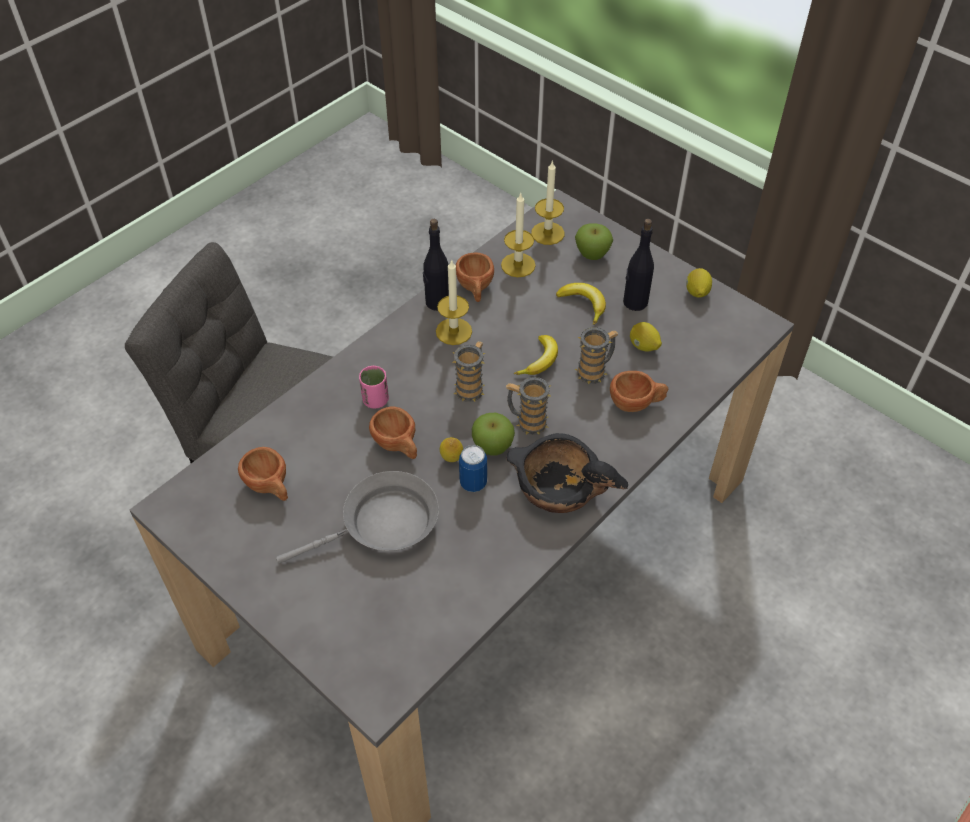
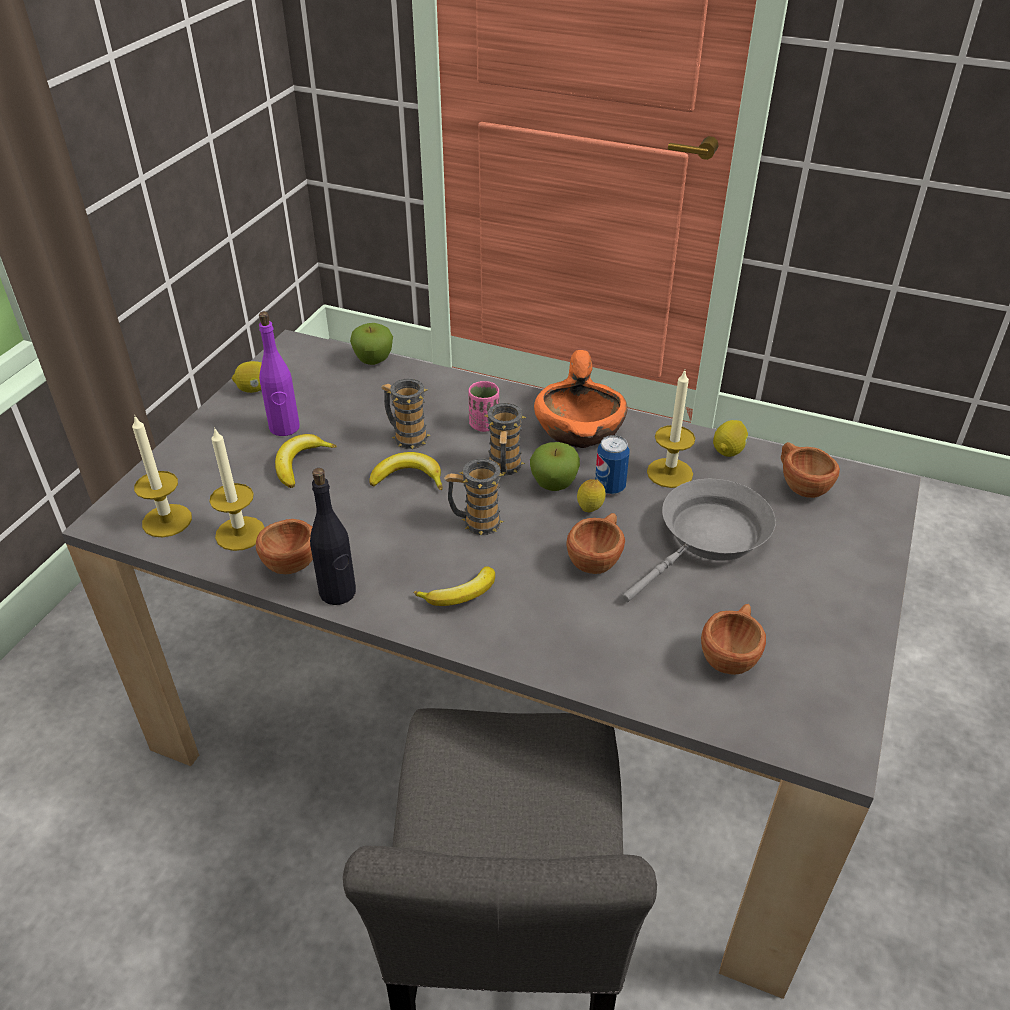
camera: 110 degrees left, 10 degrees down
(375, 400) = (540, 600): pink cup -> pink cup (484, 425)
(383, 525) = (708, 538): grey frying pan -> grey frying pan turned 90 degrees clockwise
(403, 360) = (461, 595): none -> banana
(454, 331) = (388, 561): candle -> candle (669, 473)
(558, 489) = (579, 430): black bowl -> orange bowl
(592, 255) = (205, 474): apple -> apple (373, 361)
(635, 302) = (284, 428): black bottle -> purple bottle
(636, 403) = (440, 402): brown cup -> brown cup (800, 485)
(643, 346) = (354, 411): lemon -> lemon (728, 451)

